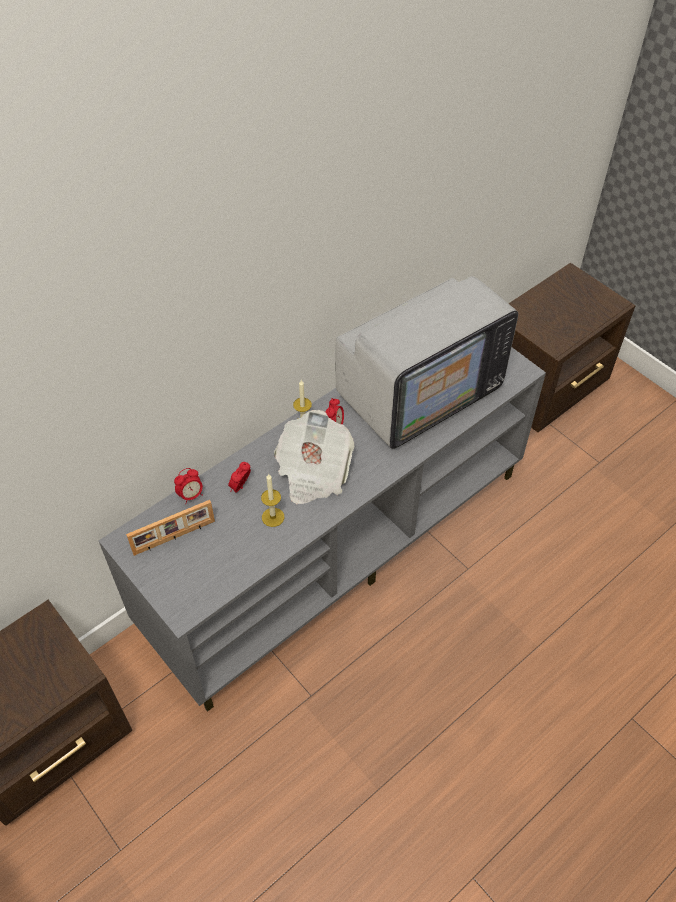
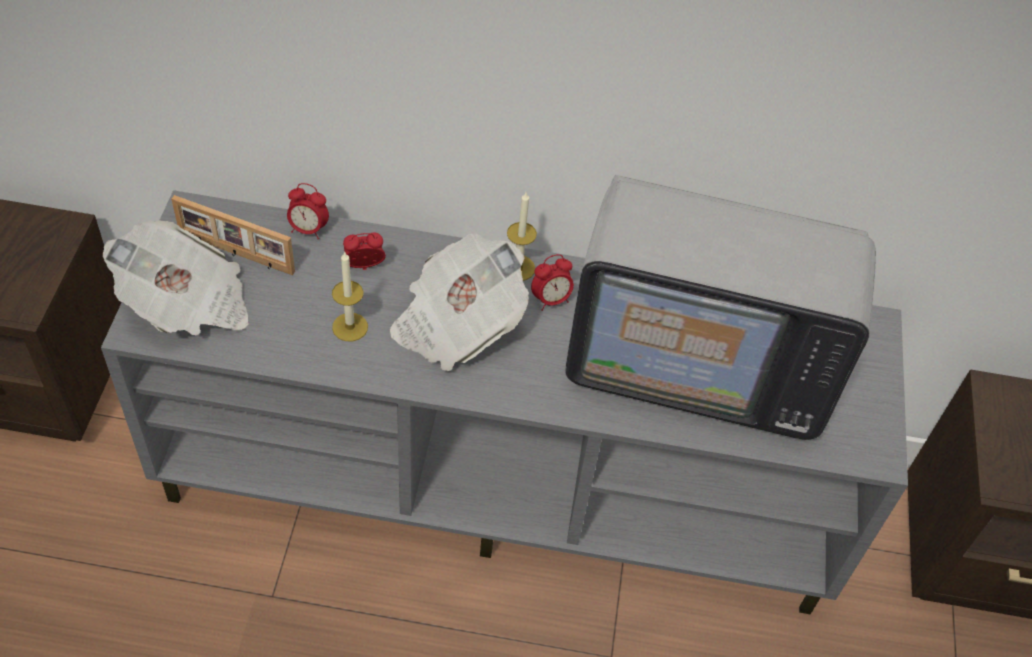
camera: 45 degrees right, 0 degrees up
(187, 580) = (187, 304): none -> newspaper

